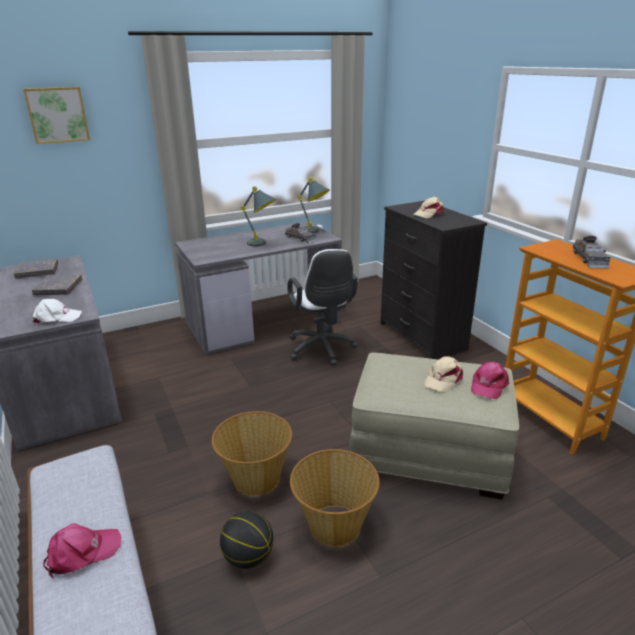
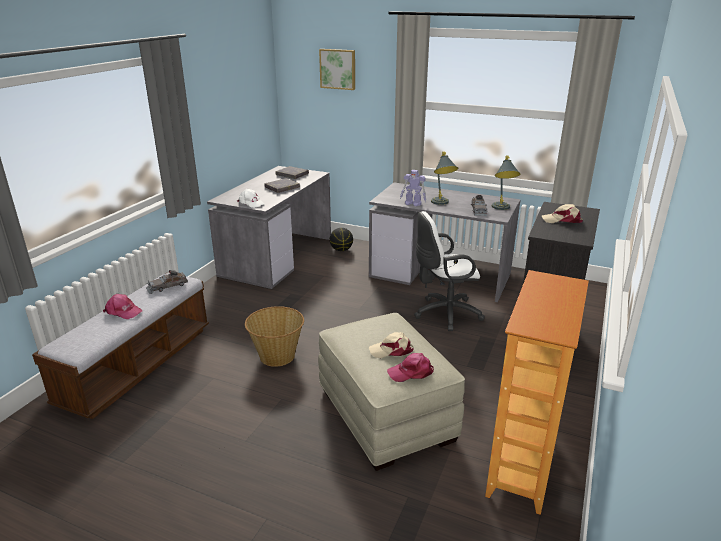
camera: 50 degrees right, 0 degrees up
(239, 252) = (413, 204): none -> toy robot
(248, 557) = (215, 384): basketball -> basketball (341, 250)
(322, 350) = (444, 314): white office chair -> white office chair turned 45 degrees clockwise
(334, 524) = (270, 403): basket -> none
(589, 259) = (556, 304): grey toy car -> grey toy car (167, 286)

